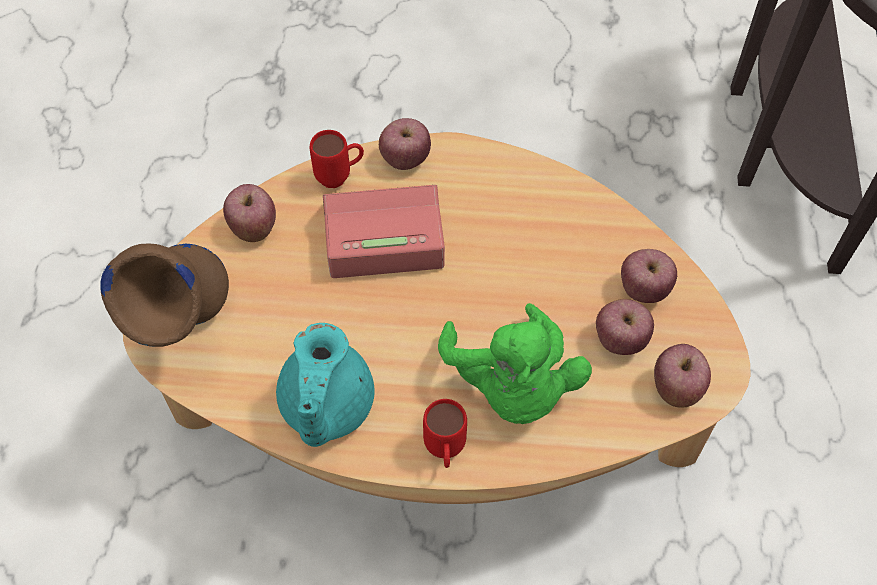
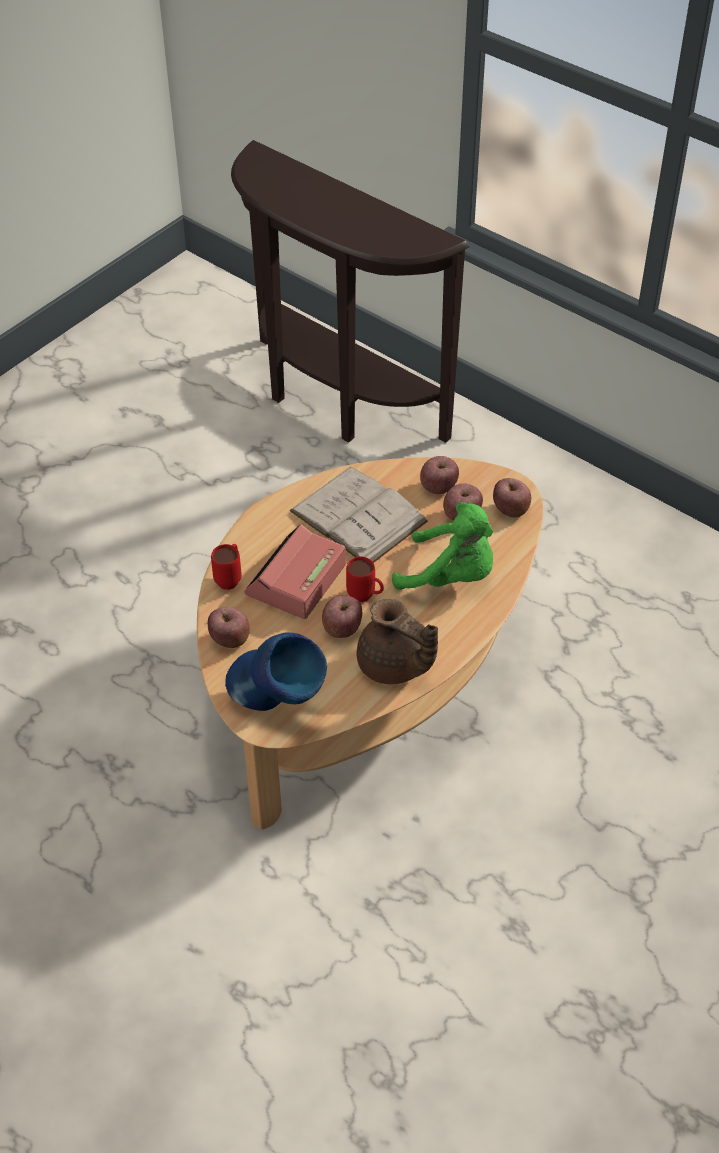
camera: 55 degrees left, 10 degrees down
(186, 329) = (277, 708): brown vase -> blue vase
(325, 408) = (394, 666): turquoise teapot -> brown teapot
(405, 159) = (247, 540): apple -> apple (342, 629)
(445, 452) = (468, 627): red mug -> red mug (365, 597)
(527, 237) = (358, 516): none -> white book

